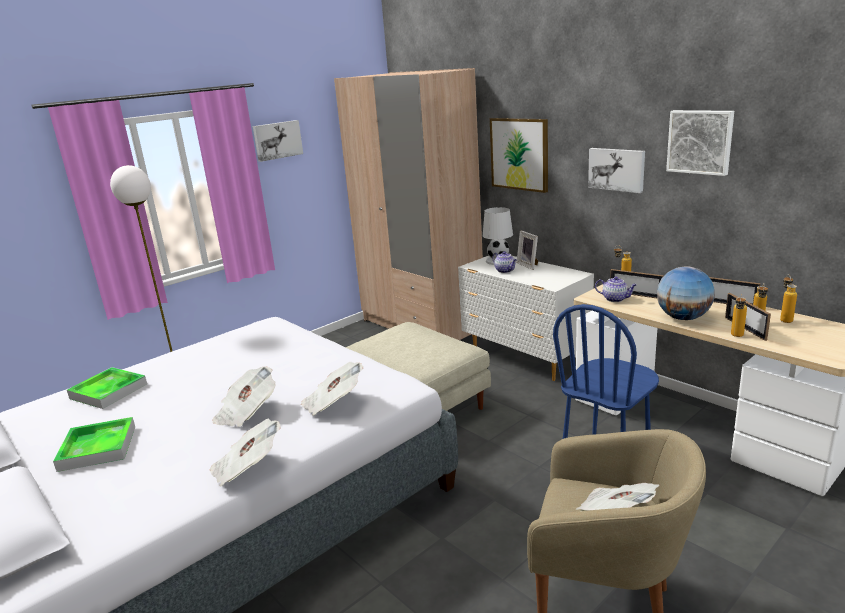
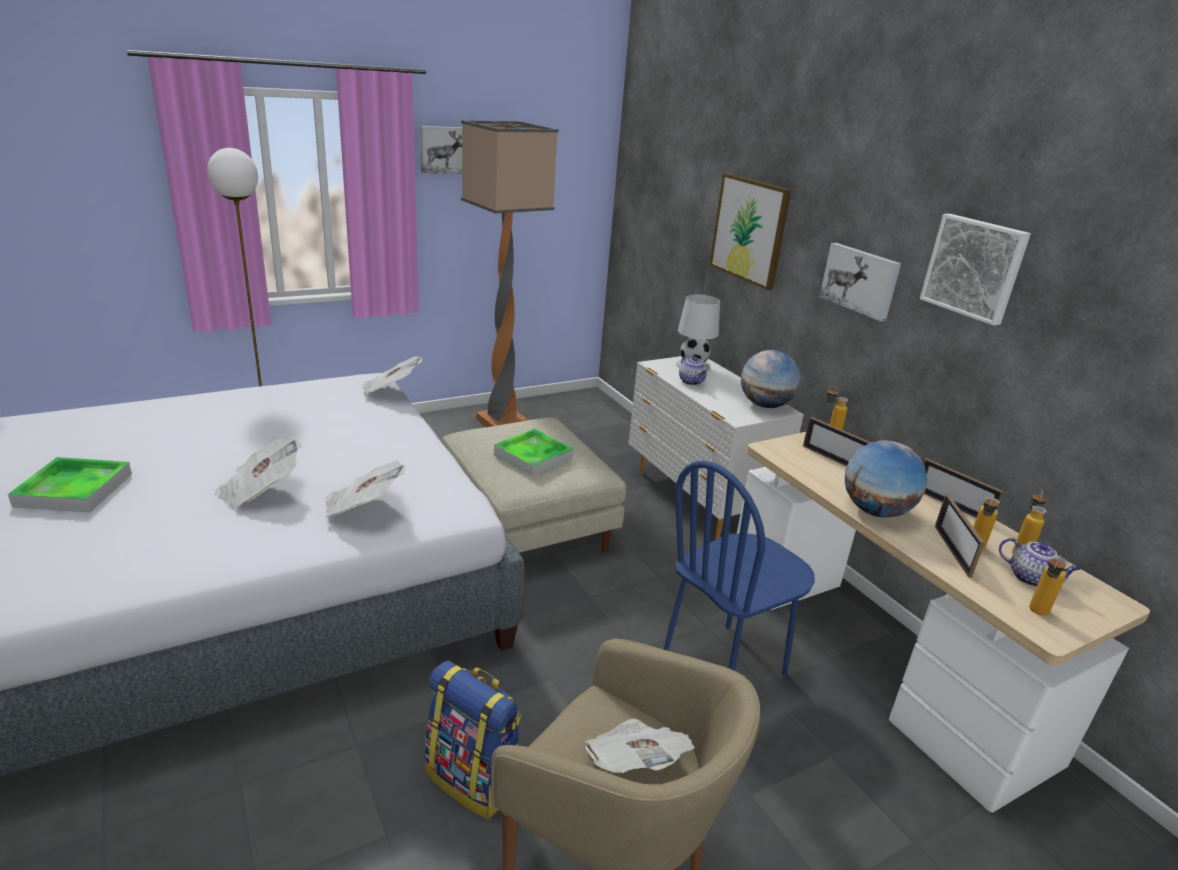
camera: 10 degrees right, 5 degrees up
(108, 391) = (138, 421): tray -> tray (533, 456)
(247, 468) = (208, 565): newspaper -> newspaper (390, 390)
(352, 341) = (502, 422): none -> floor lamp
(422, 325) = (596, 422): beige wardrobe -> none
(479, 578) = (474, 779): none -> backpack
(529, 265) = (727, 382): picture frame -> none
(565, 274) = (765, 405): none -> globe
(615, 299) = (802, 459): teapot -> teapot (1031, 578)
(736, 337) = (931, 560): bottle -> bottle (1036, 613)

